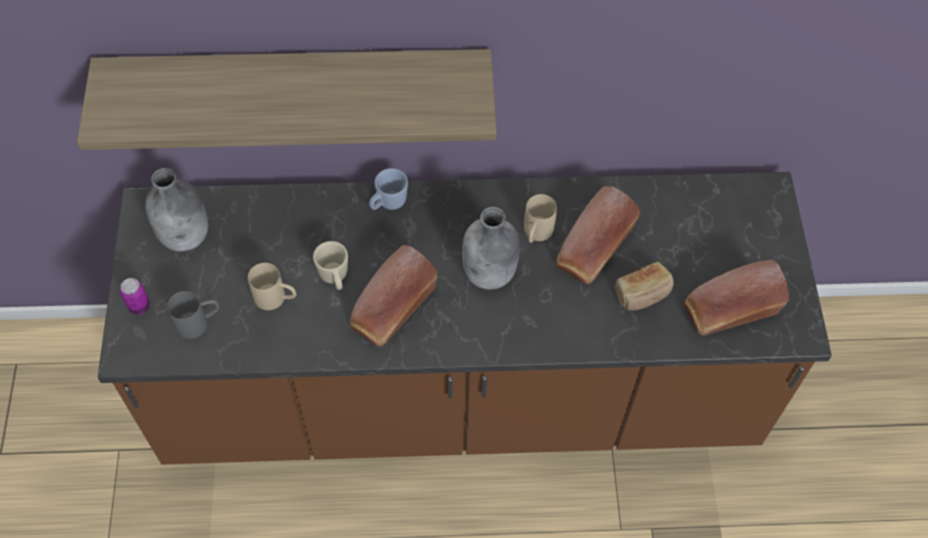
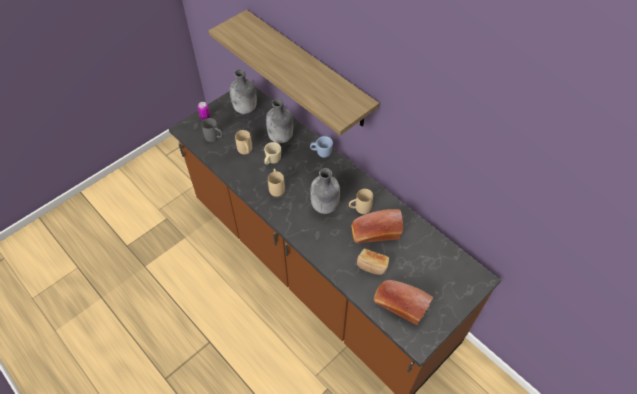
camera: 50 degrees right, 5 degrees down
(301, 232) = (281, 138): none -> grey bottle
(391, 309) = (276, 187): bread -> beige mug

